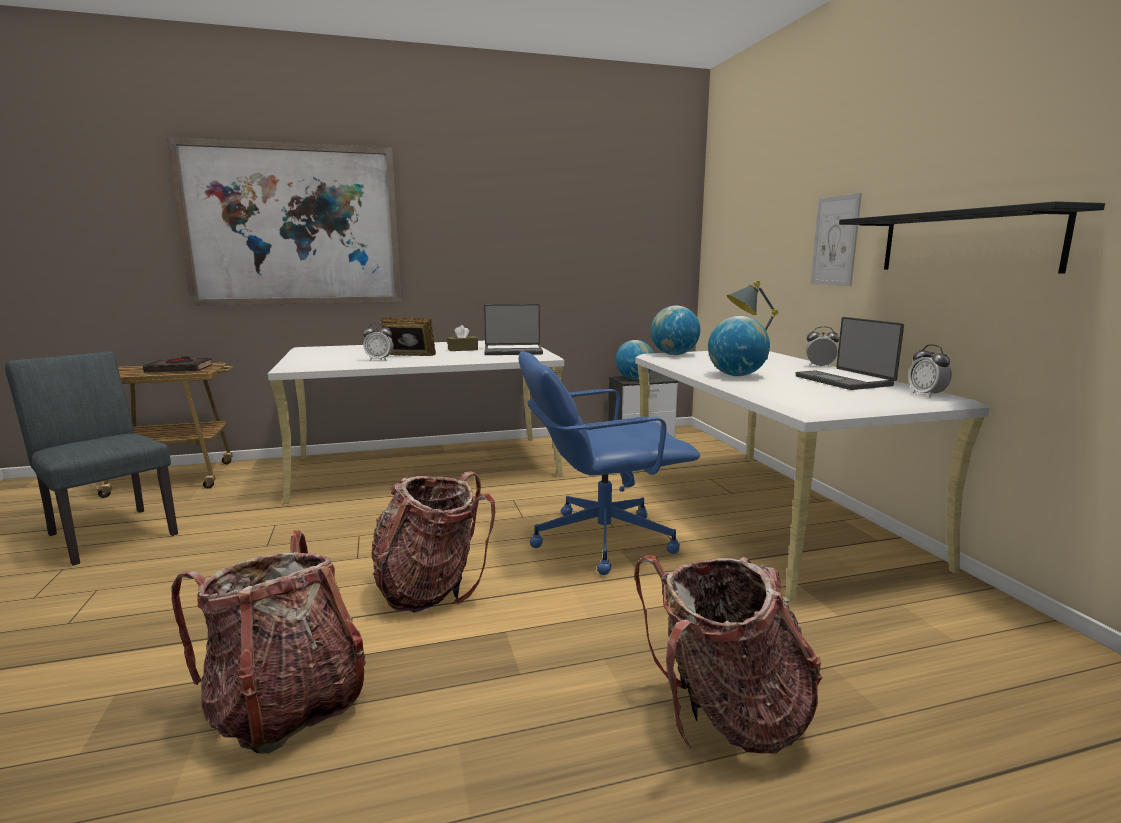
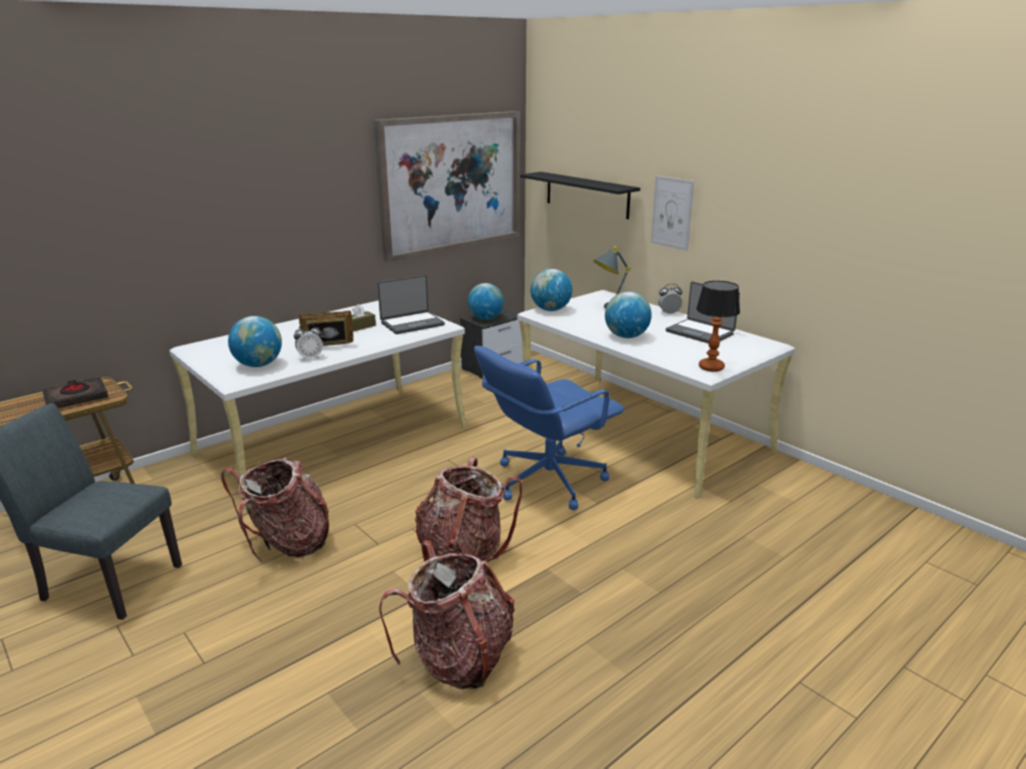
camera: 25 degrees left, 10 degrees up
(294, 226) = (158, 218): picture -> picture (451, 183)
(328, 359) = (258, 365): none -> globe
(726, 716) = (710, 581): backpack -> backpack (288, 544)
(822, 405) = (711, 367): none -> table lamp
(926, 395) = (758, 343): alarm clock -> none
(965, 242) = (776, 236): black shelf -> black shelf (587, 194)

